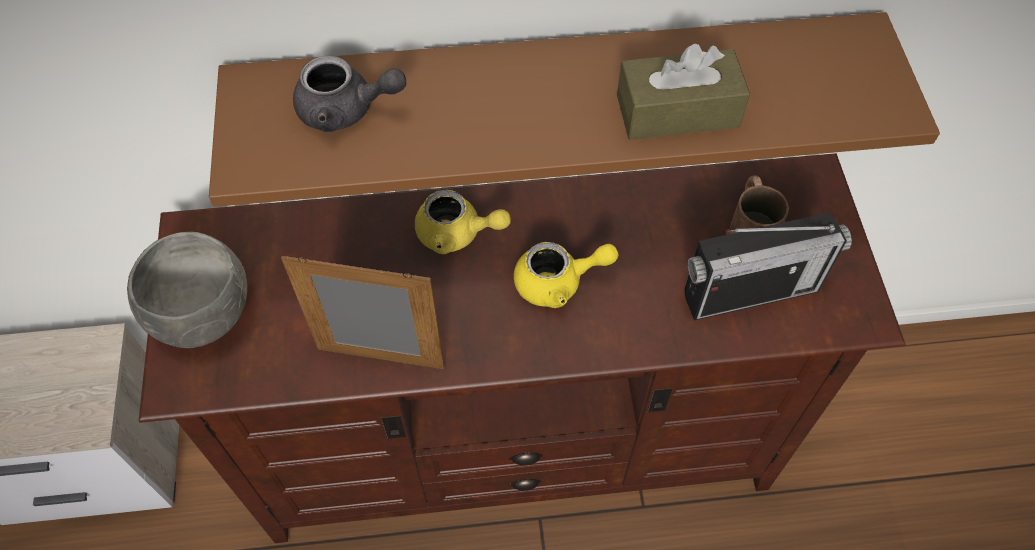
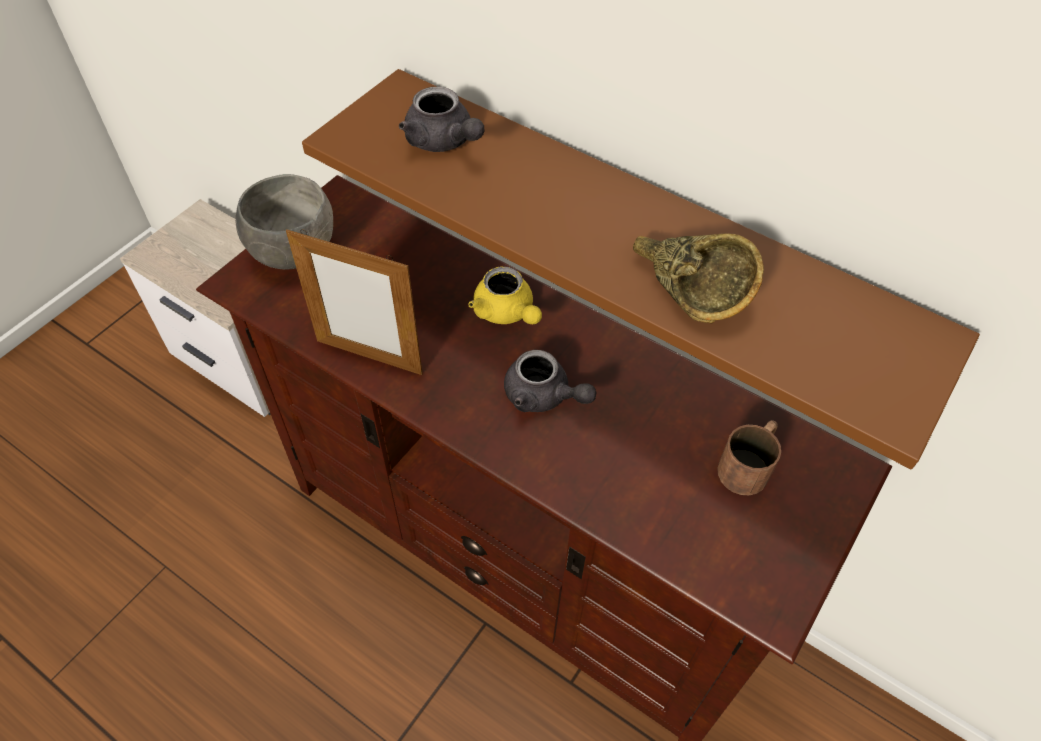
camera: 40 degrees right, 5 degrees down
(380, 358) = (369, 357): picture frame -> picture frame turned 150 degrees clockwise
(558, 282) = (543, 396): yellow teapot -> grey teapot
(677, 111) = (686, 290): brown tissue box -> brown bowl
(750, 292) = (691, 514): radio -> none

